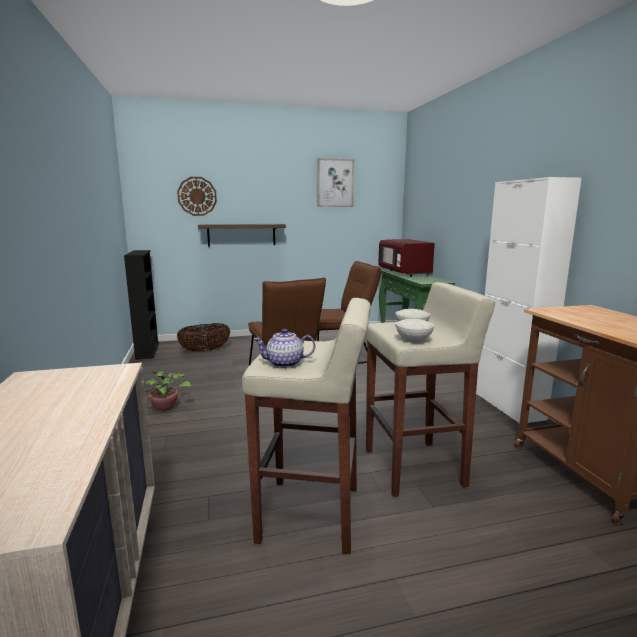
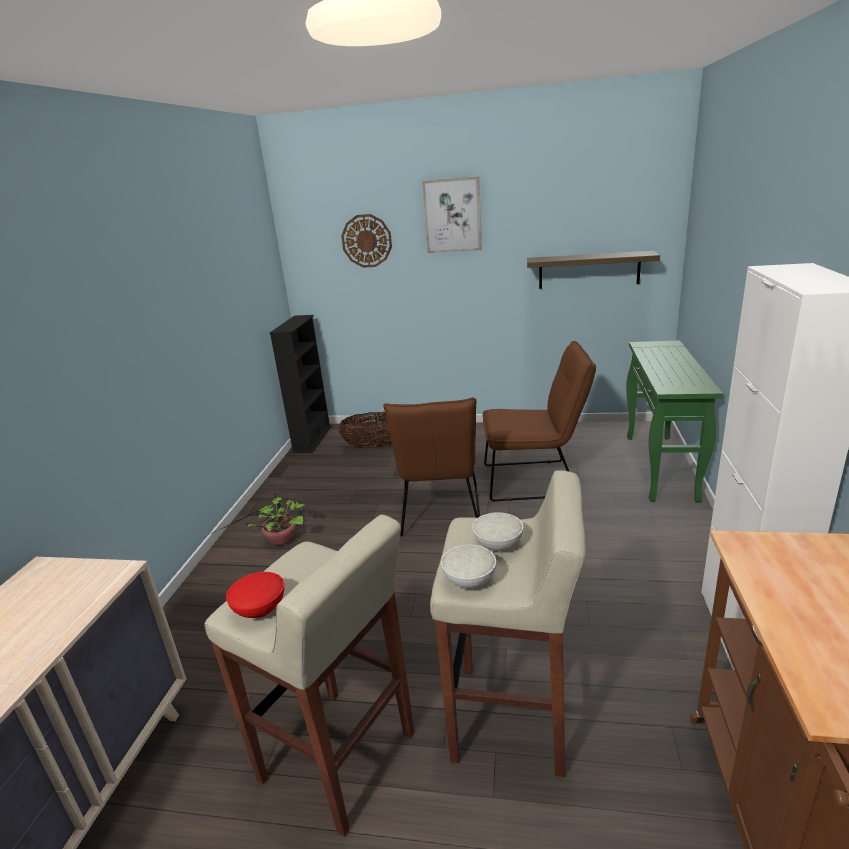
camera: 25 degrees right, 10 degrees up
(241, 235) = (427, 290): shelf -> shelf (589, 270)
(285, 363) = (260, 609): teapot -> red bowl
(335, 183) = (566, 205): picture -> picture (452, 215)
(404, 273) = (662, 356): red microwave -> none

